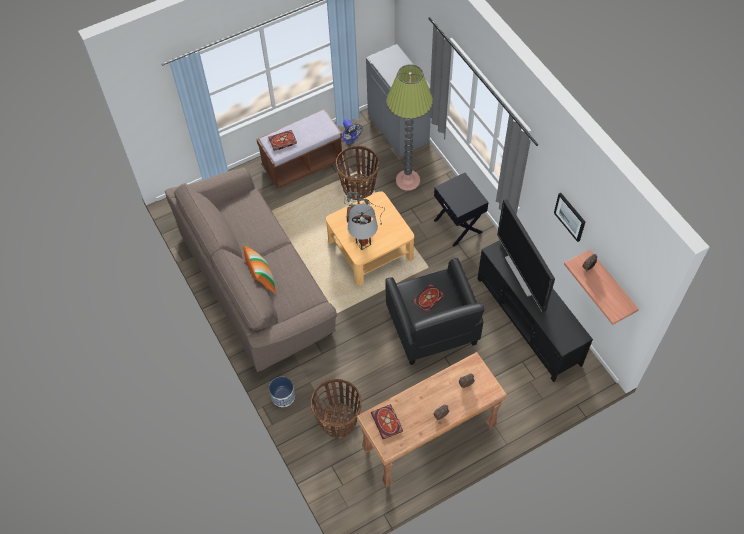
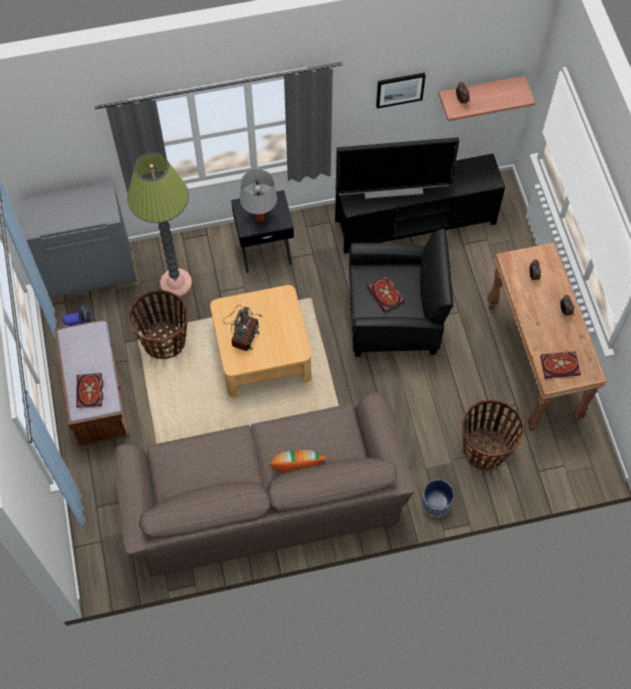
camera: 75 degrees left, 5 degrees up
(363, 243) = (282, 342): grey table lamp -> grey table lamp (260, 219)

